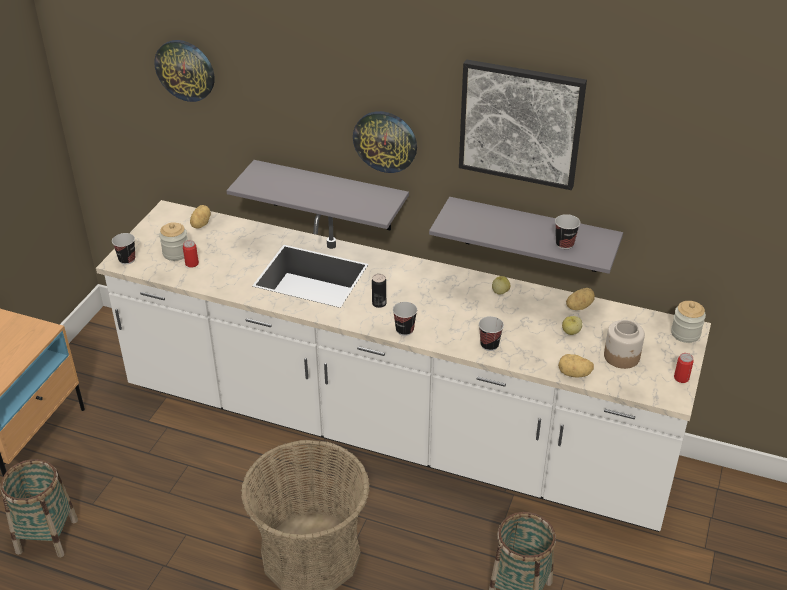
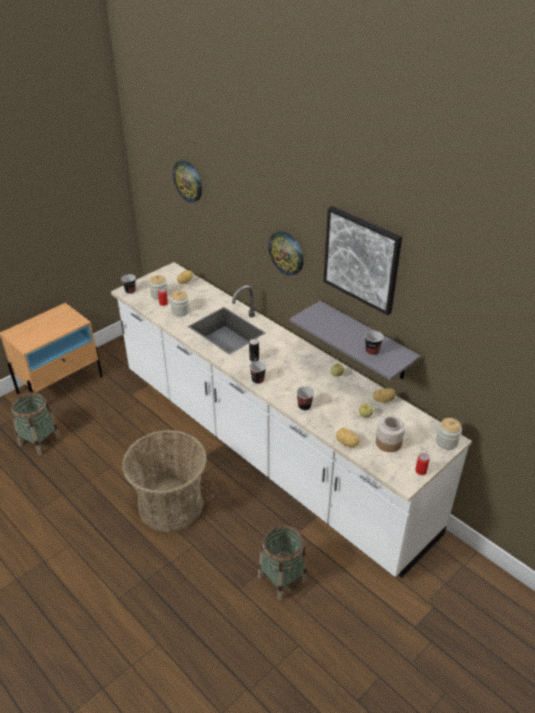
camera: 25 degrees right, 0 degrees up
(226, 268) = (180, 311): none -> jar
(330, 196) = (257, 282): grey shelf -> none

